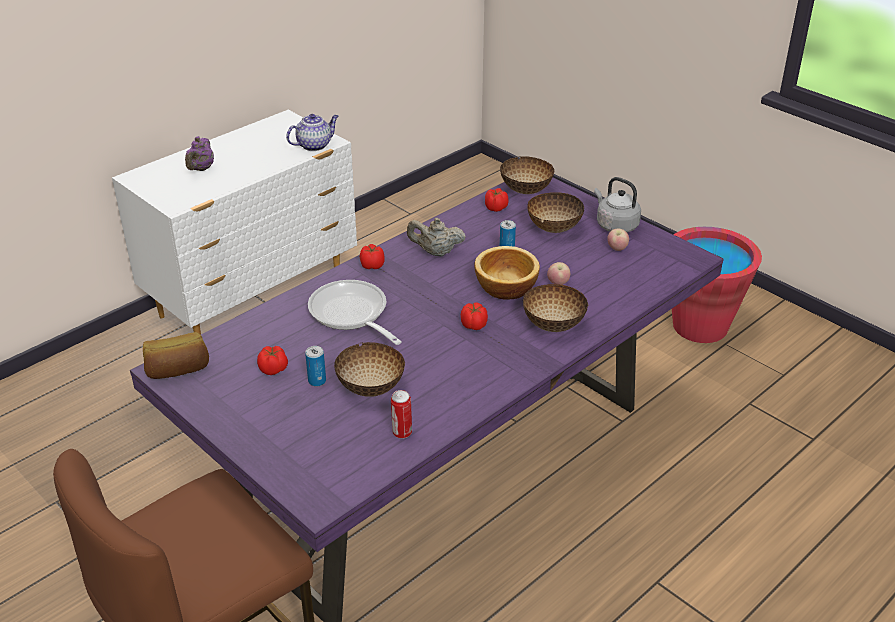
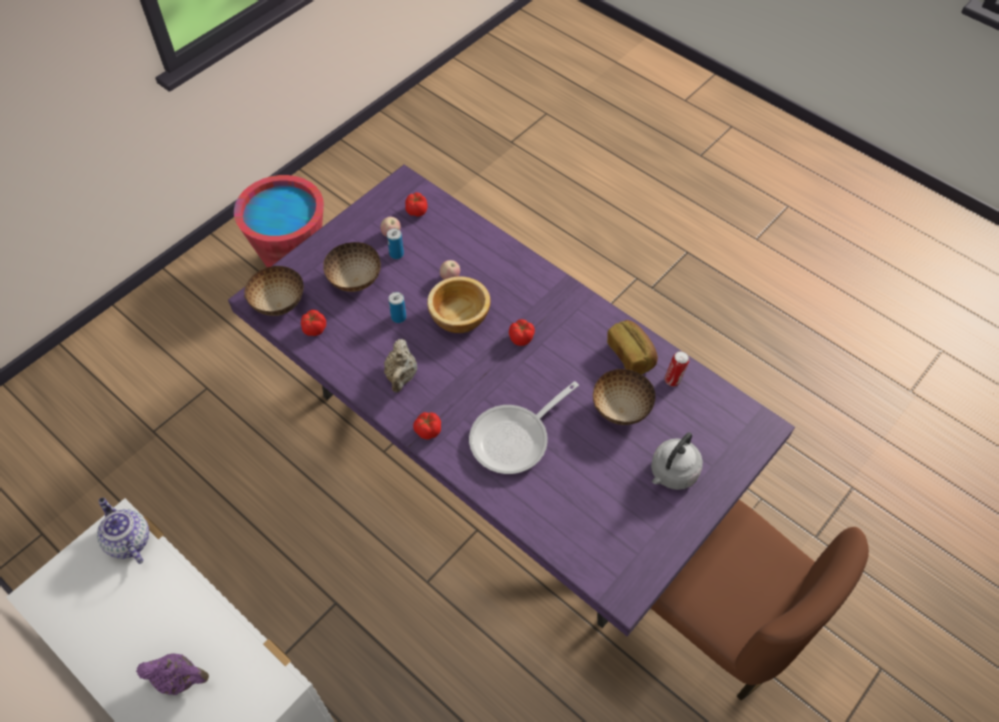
camera: 95 degrees left, 20 degrees up
(177, 370) = (623, 580): bread -> bread (631, 355)
(274, 369) = (608, 492): tomato -> tomato (417, 210)
(317, 381) = (619, 453): can -> can (396, 254)
(554, 325) = (514, 280): bowl -> none
(615, 225) = (349, 234): grey kettle -> grey kettle (672, 473)

